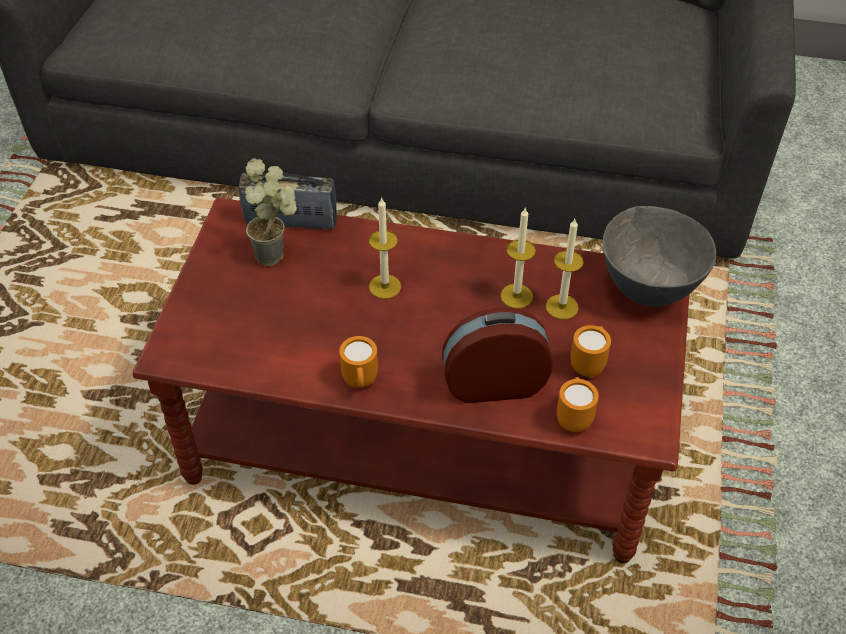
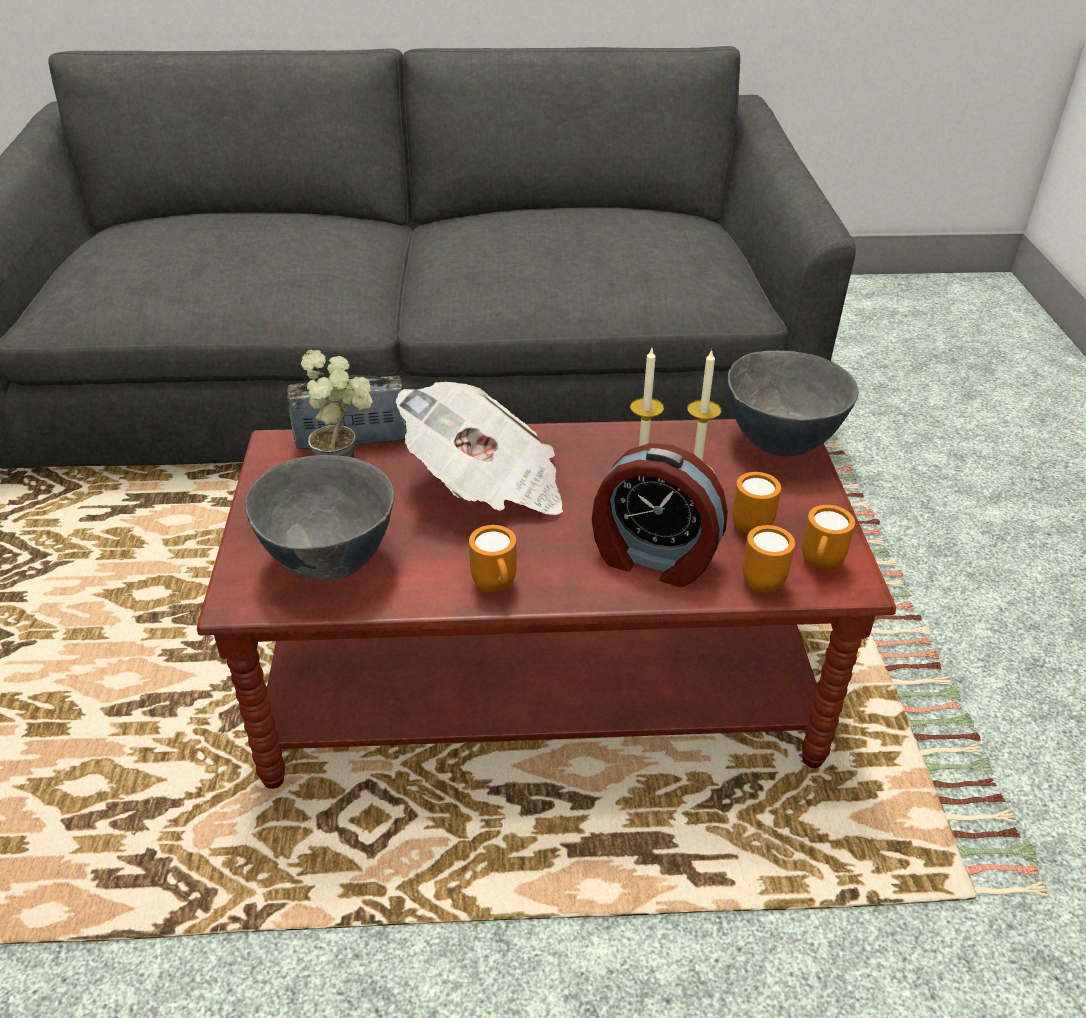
camera: 15 degrees left, 10 degrees down
(243, 336) = (331, 562): none -> grey bowl
(385, 286) = (487, 486): candle -> newspaper
(494, 382) = (653, 559): alarm clock -> alarm clock turned 135 degrees counterclockwise
(628, 416) = (819, 566): none -> orange mug

